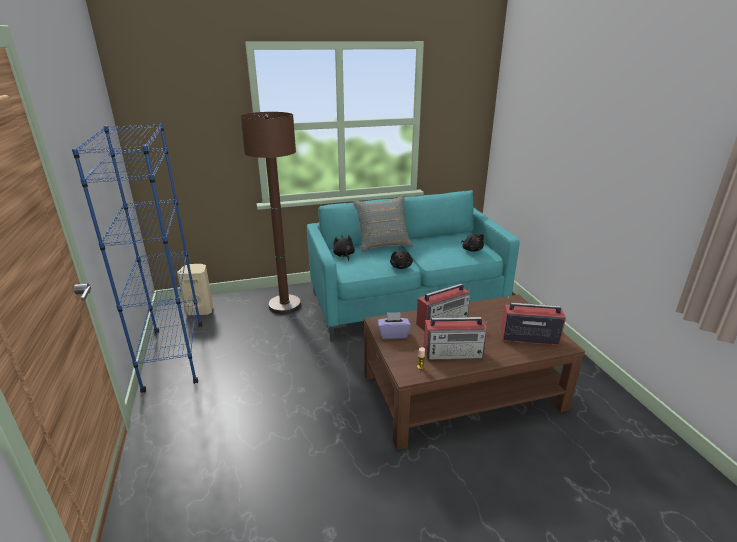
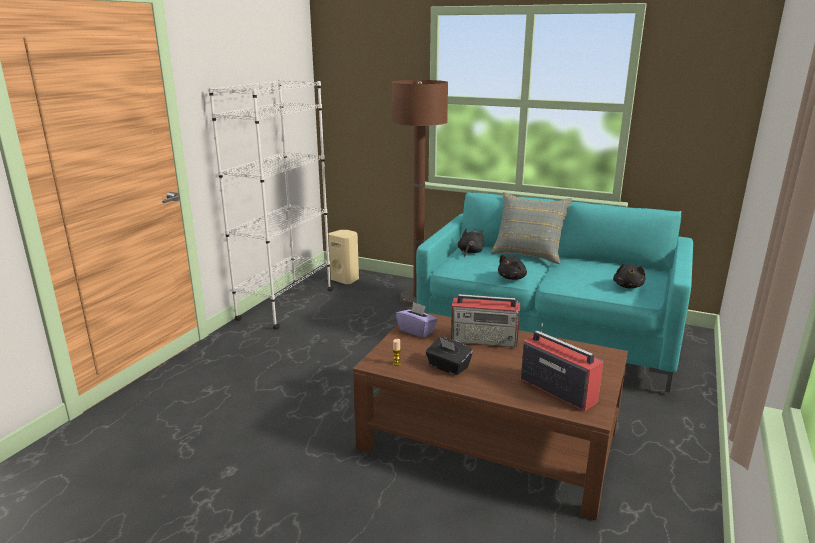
camera: 40 degrees right, 5 degrees down
(174, 356) = (286, 305): blue bookcase -> white bookcase
(454, 353) = (448, 367): radio -> black tissue box

